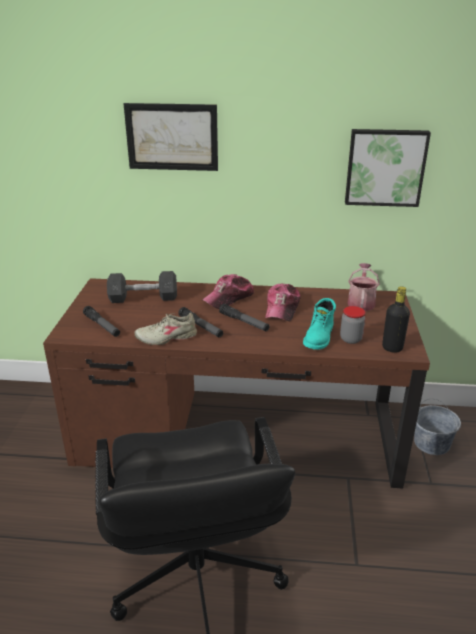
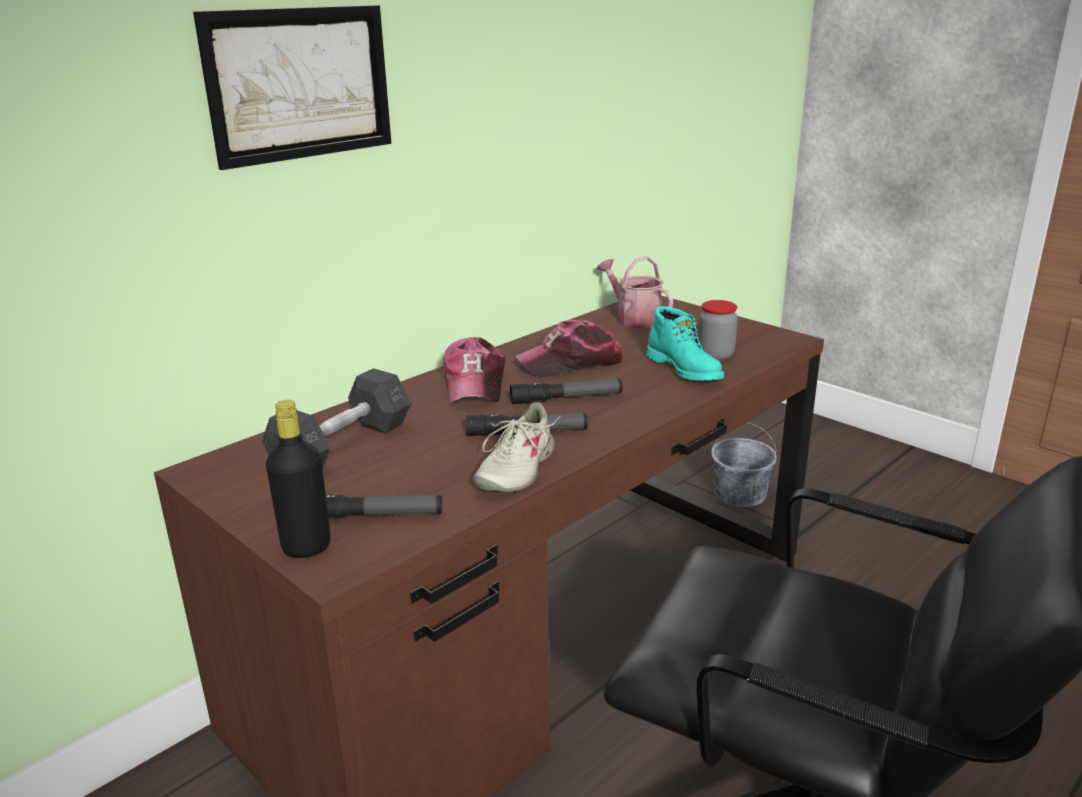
camera: 50 degrees left, 5 degrees down
(282, 308) = (571, 363): cap -> cap turned 105 degrees clockwise
(385, 167) = (606, 97): picture -> none
(392, 348) = (768, 343): black bottle -> black bottle (306, 547)

